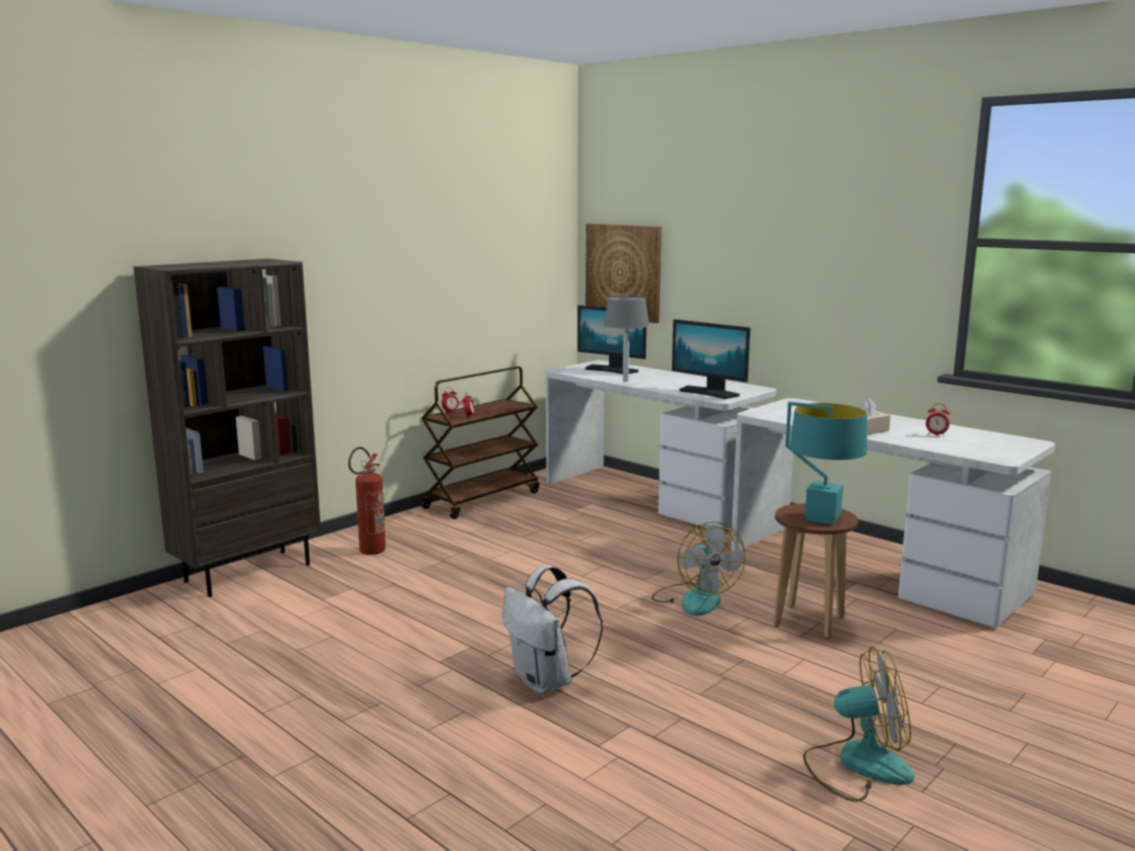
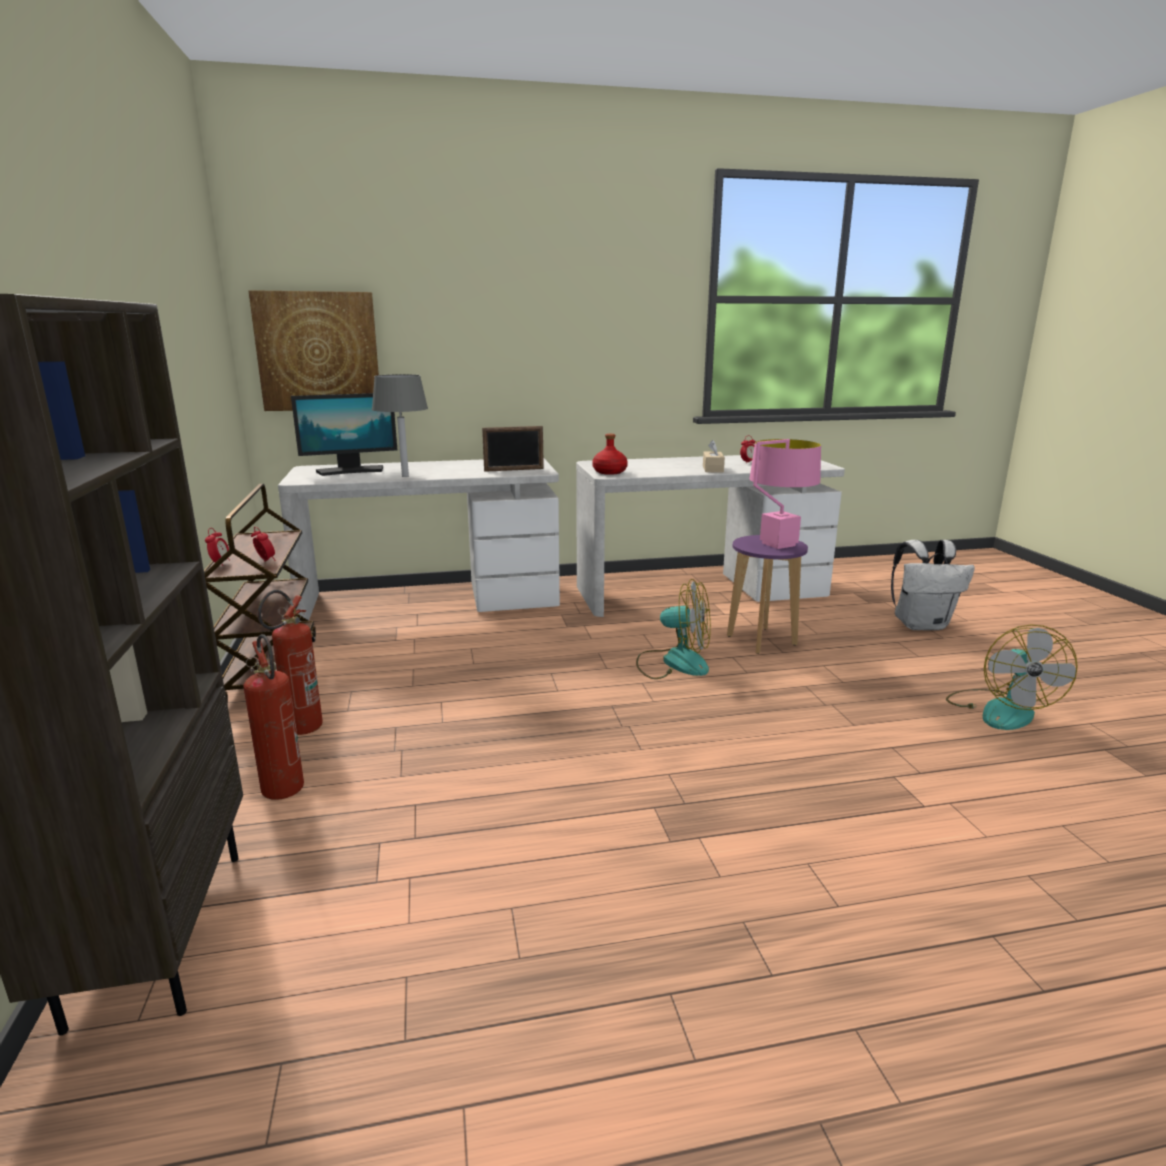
camera: 55 degrees left, 5 degrees up
(429, 531) = (299, 731): none -> fire extinguisher
(547, 682) = (776, 789): white backpack -> white backpack (921, 625)
(709, 393) = (514, 470): monitor -> picture frame
(768, 411) = (609, 472): none -> red bottle
(808, 621) = (761, 640): brown stool -> purple stool
(822, 518) = (778, 544): turquoise table lamp -> pink table lamp
(857, 765) = (1000, 709): fan -> fan turned 150 degrees clockwise

